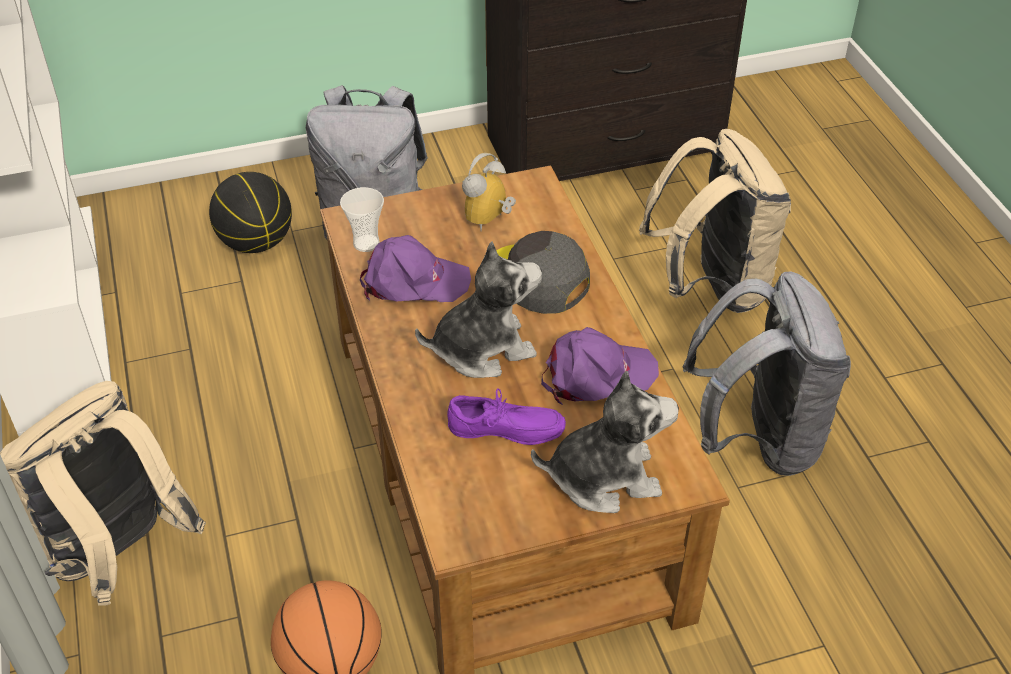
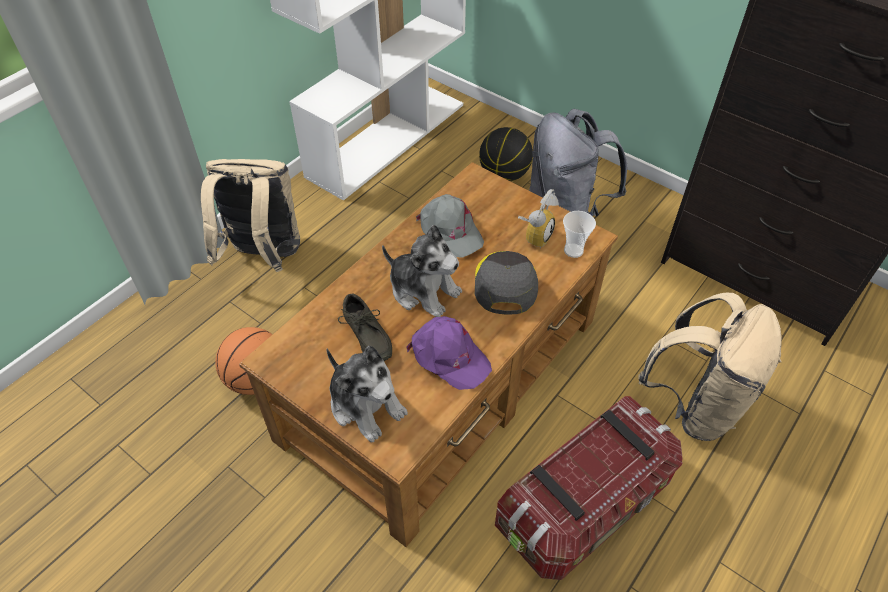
camera: 55 degrees right, 5 degrees up
(366, 243) = (462, 194): cup -> cup (573, 250)
(413, 282) = (450, 231): purple cap -> grey cap
(490, 221) = (535, 235): alarm clock -> alarm clock turned 120 degrees clockwise
(506, 433) = (365, 338): purple shoe -> grey shoe
(758, 438) = (585, 504): grey backpack -> storage box

